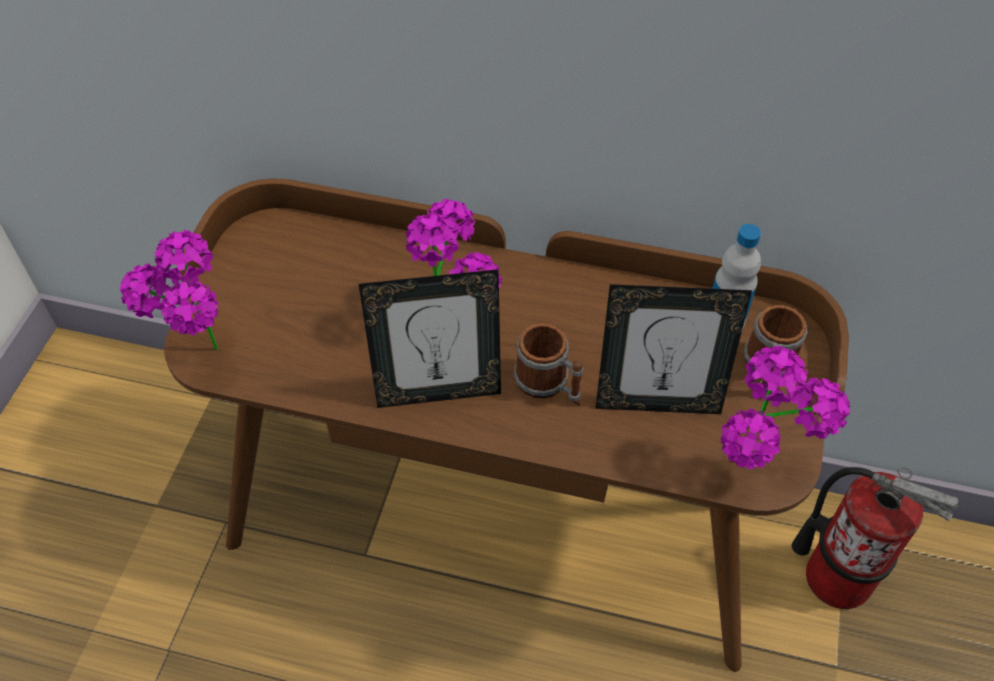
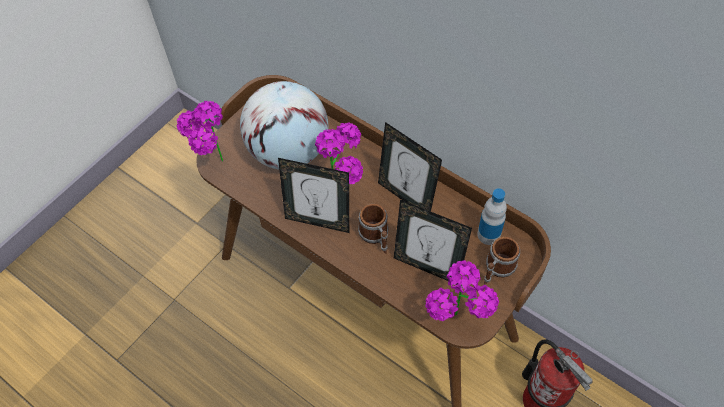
camera: 25 degrees right, 5 degrees up
(331, 298) = (289, 151): none -> globe
(565, 307) = (406, 197): none -> picture frame

